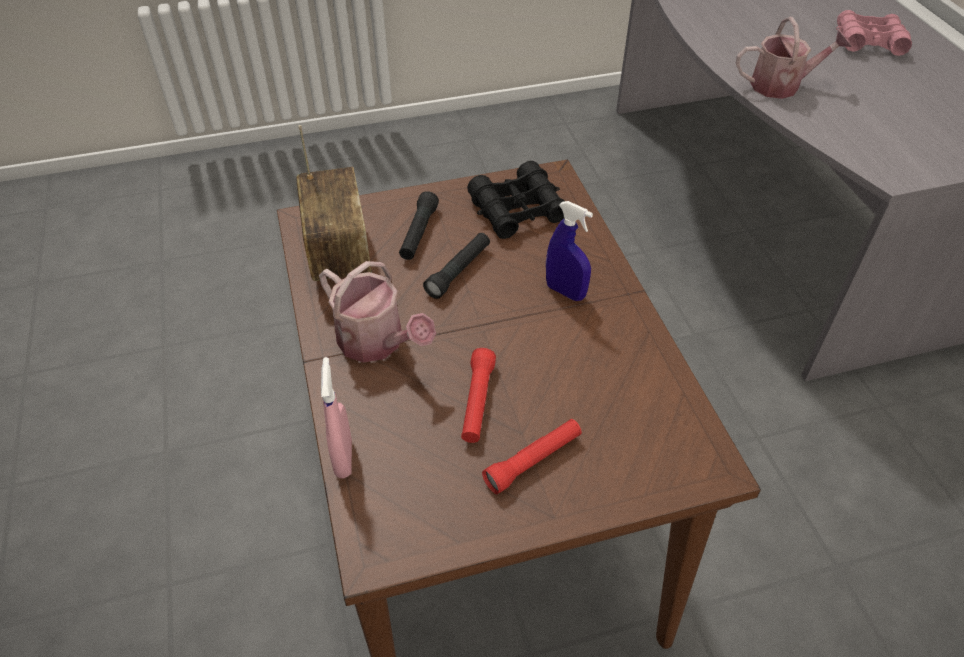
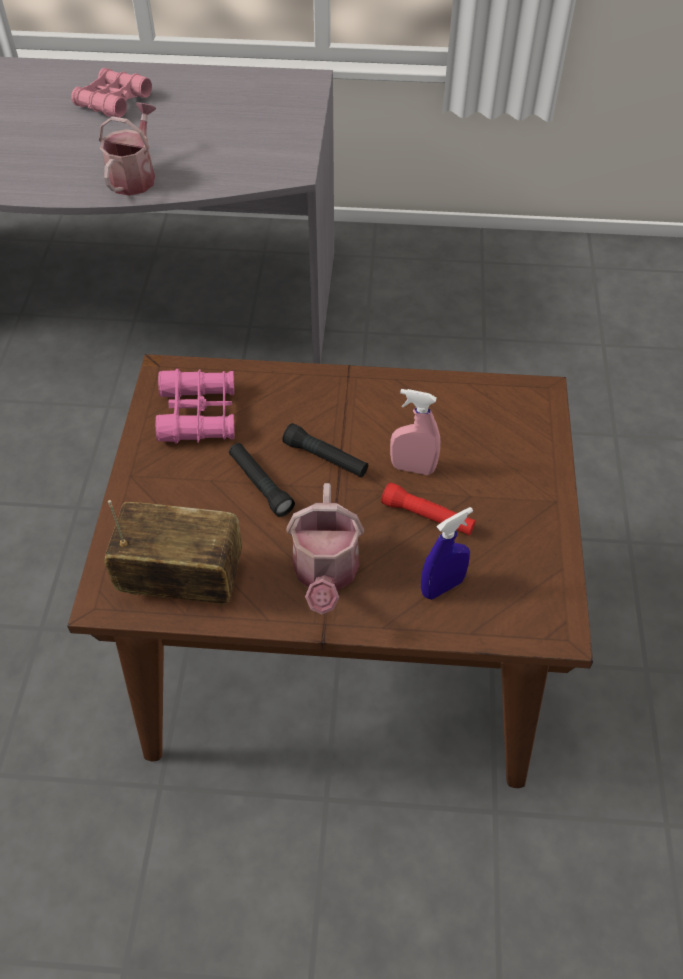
camera: 70 degrees left, 5 degrees up
(343, 458) = (454, 631): pink spray bottle -> pink spray bottle (412, 468)
(377, 343) = (325, 574): watering can -> watering can turned 120 degrees clockwise
(418, 233) = (187, 502): black flashlight -> black flashlight (325, 458)
(517, 210) = (198, 414): black binoculars -> pink binoculars
(533, 461) = (501, 497): red flashlight -> none
(565, 292) = (326, 416): blue spray bottle -> blue spray bottle (442, 587)

